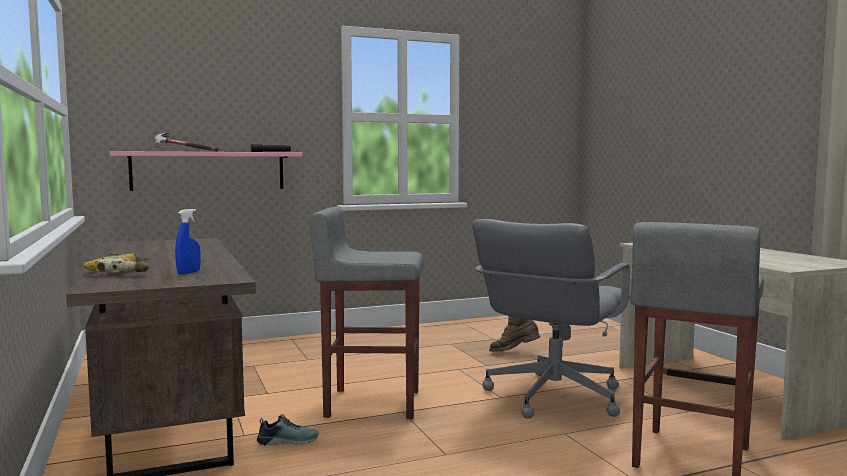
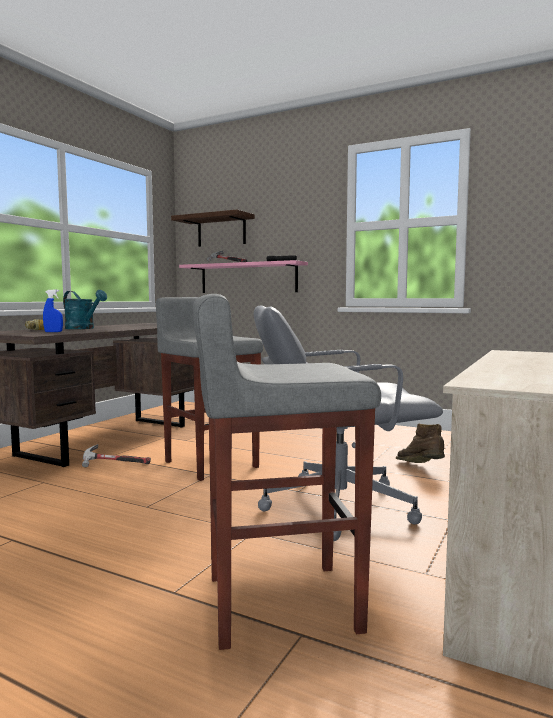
camera: 50 degrees right, 0 degrees up
(150, 262) = (83, 328): none -> turquoise watering can
(161, 104) = (221, 231): none -> shelf
(288, 440) = (114, 466): shoe -> hammer

